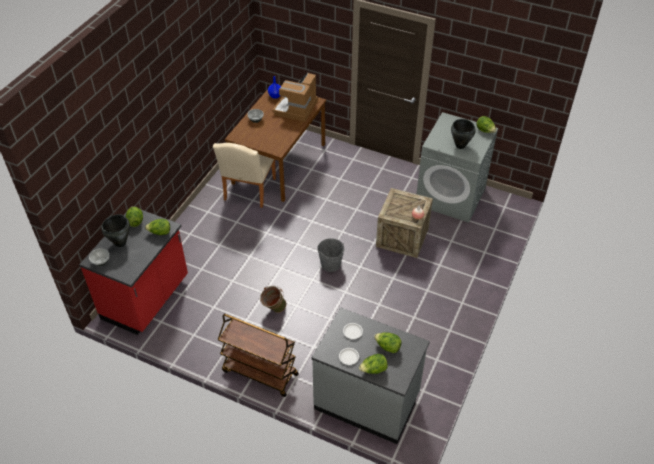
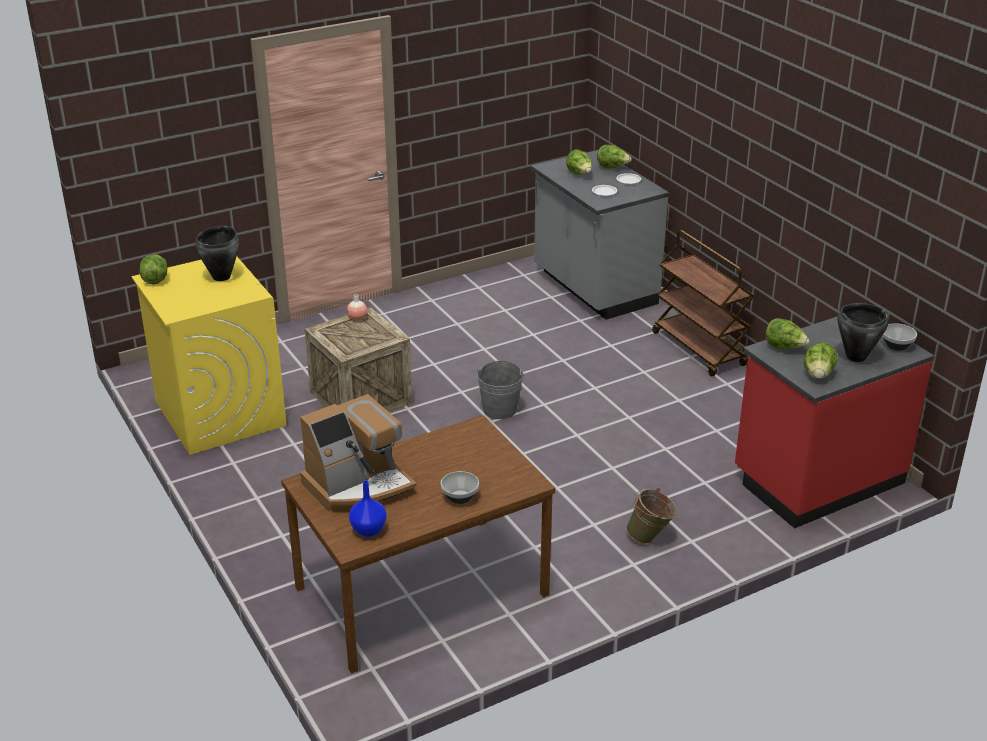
camera: 145 degrees left, 15 degrees down
(248, 191) = (529, 565): beige chair -> none
(273, 309) = (630, 395): green bucket -> green bucket (650, 538)
(451, 196) = (219, 413): grey washing machine -> yellow washing machine

